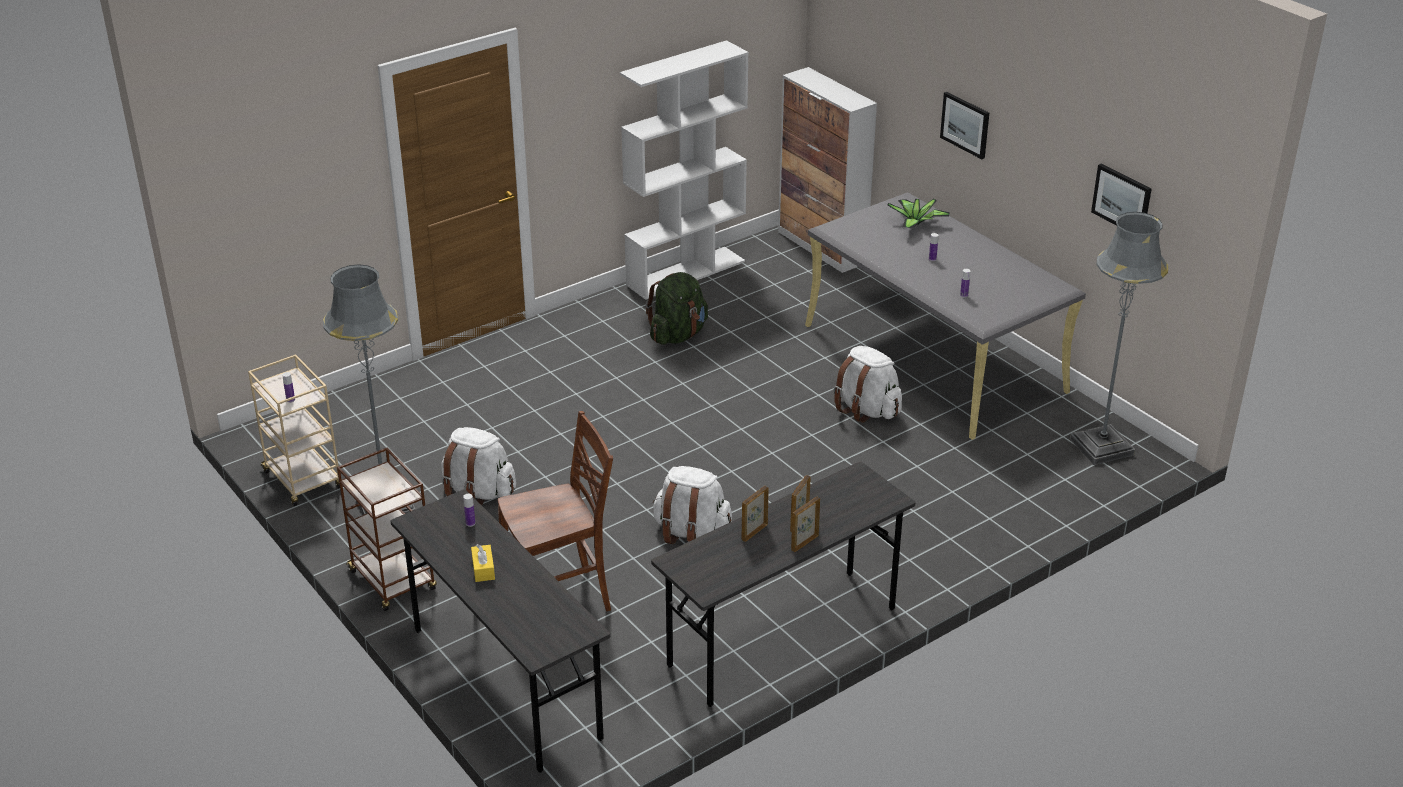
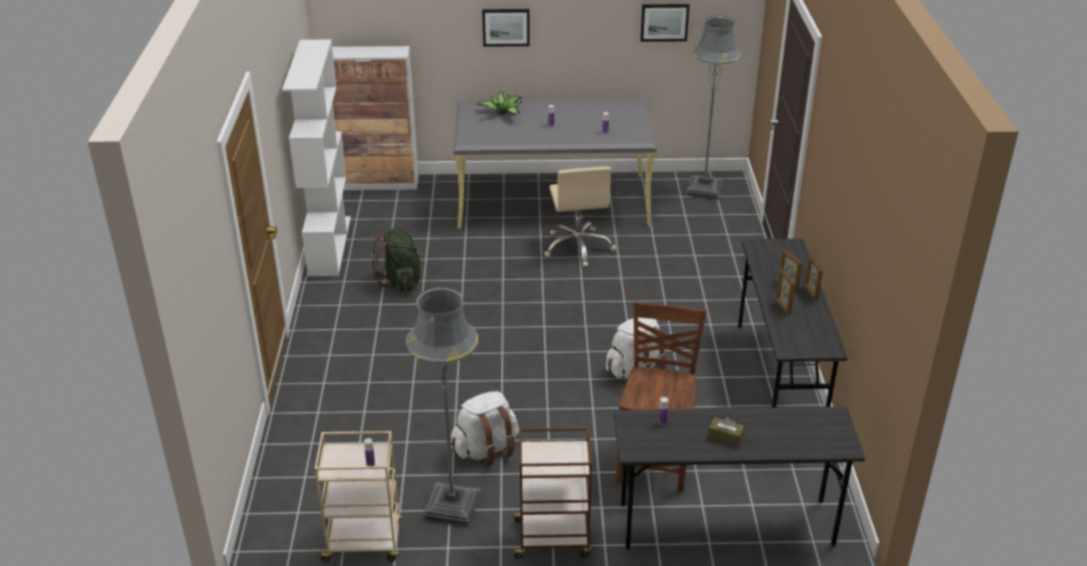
camera: 55 degrees left, 0 degrees up
(483, 569) = (725, 436): yellow tissue box -> brown tissue box
(866, 410) = (578, 247): white backpack -> beige office chair

